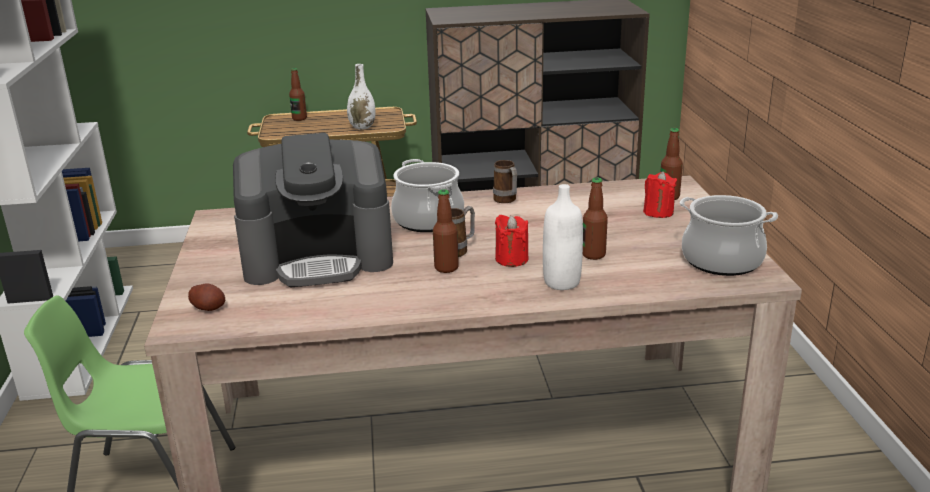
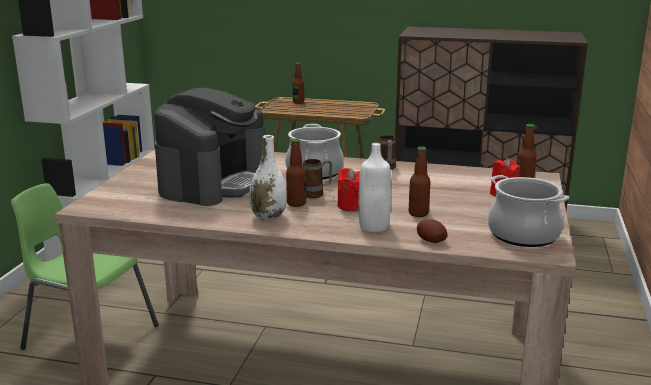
camera: 20 degrees right, 5 degrees down
(209, 308) = (113, 200): potato -> potato (431, 240)
(319, 258) = (214, 183): coffee machine -> coffee machine turned 75 degrees counterclockwise
(362, 127) = (337, 112): white vase -> white vase (268, 217)

